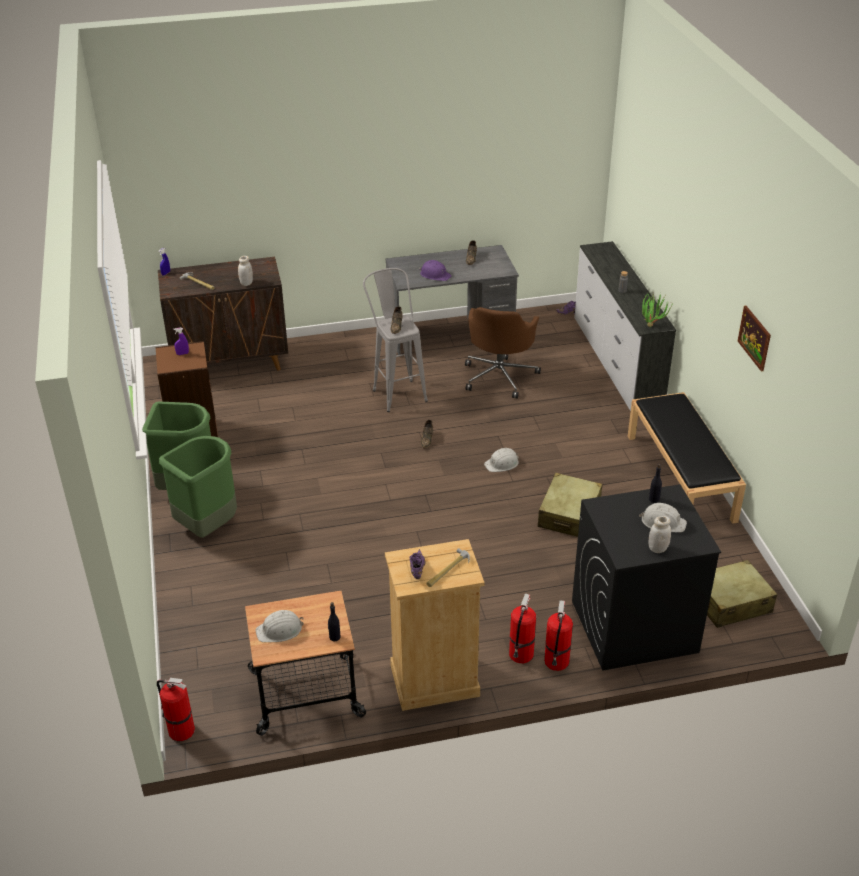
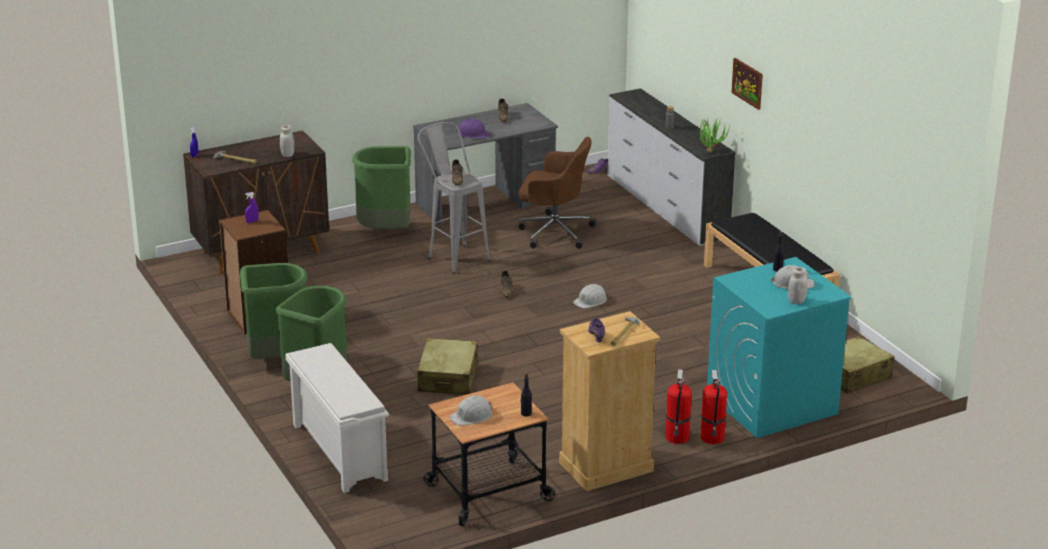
camera: 15 degrees left, 10 degrees down
(180, 730) = (381, 535): fire extinguisher -> none
(188, 612) = (338, 452): none -> white shoe rack
(349, 354) = (386, 231): none -> green trash can
(500, 376) = (554, 232): brown office chair -> brown office chair turned 75 degrees counterclockwise
(569, 514) = (675, 331): beige suitcase -> beige suitcase (448, 377)
(633, 626) = (771, 404): black washing machine -> turquoise washing machine
(754, 338) = (829, 127): picture -> picture (747, 83)

